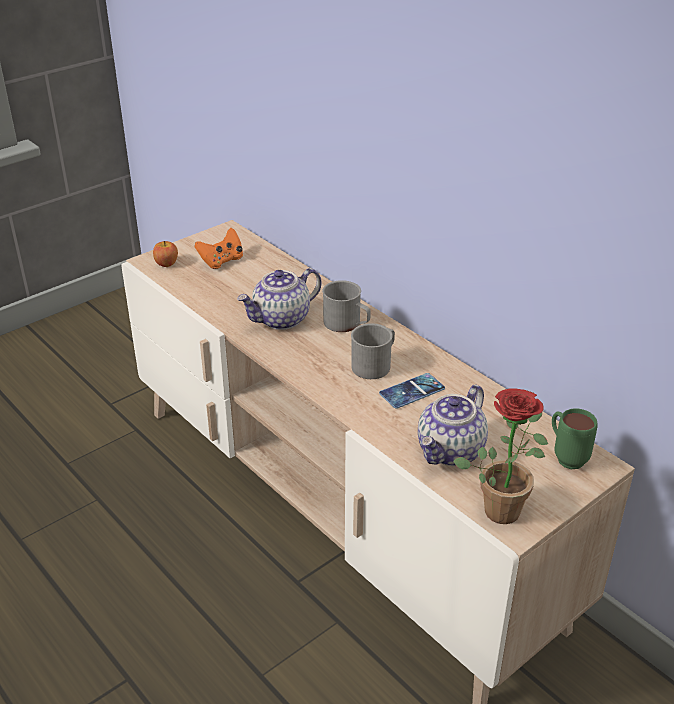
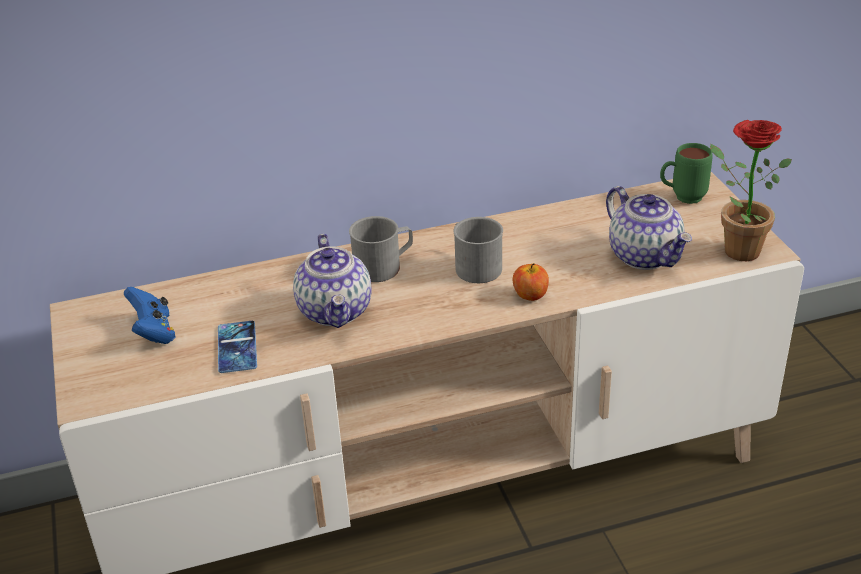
camera: 65 degrees left, 0 degrees up
(166, 263) = (111, 384): apple -> apple (530, 295)
(222, 261) = (154, 332): orange game controller -> blue game controller
(412, 391) = (537, 254): phone -> phone (237, 347)

